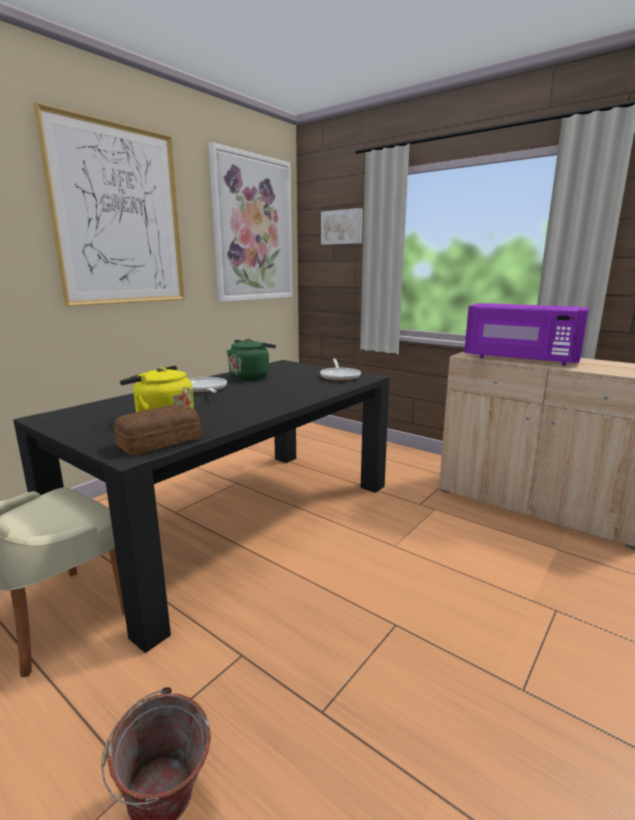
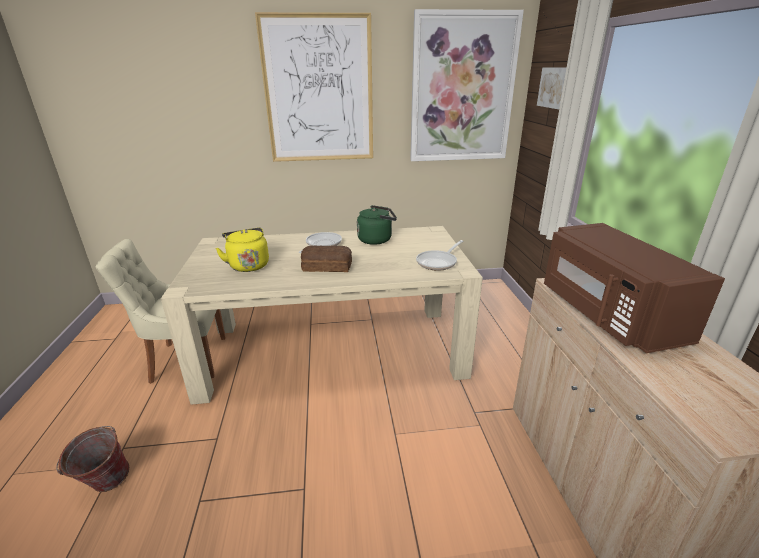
camera: 45 degrees right, 10 degrees up
(158, 441) = (210, 284): bread -> bread (326, 266)
(239, 519) = (333, 349): black dining table -> beige dining table
(520, 359) = (607, 313): purple microwave -> brown microwave

